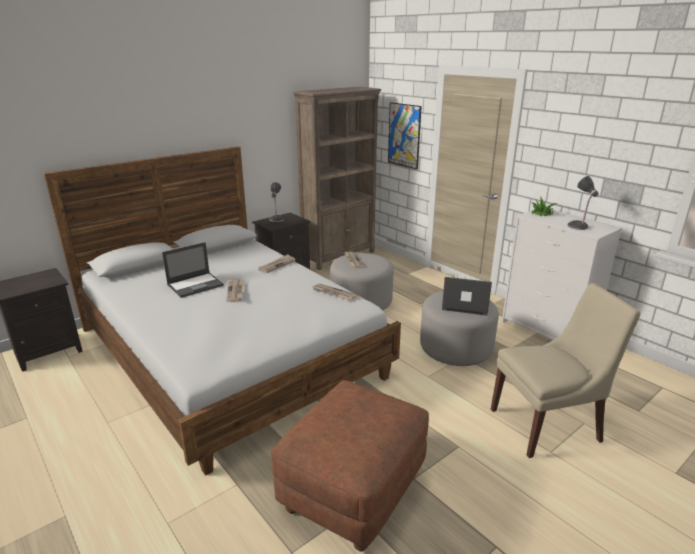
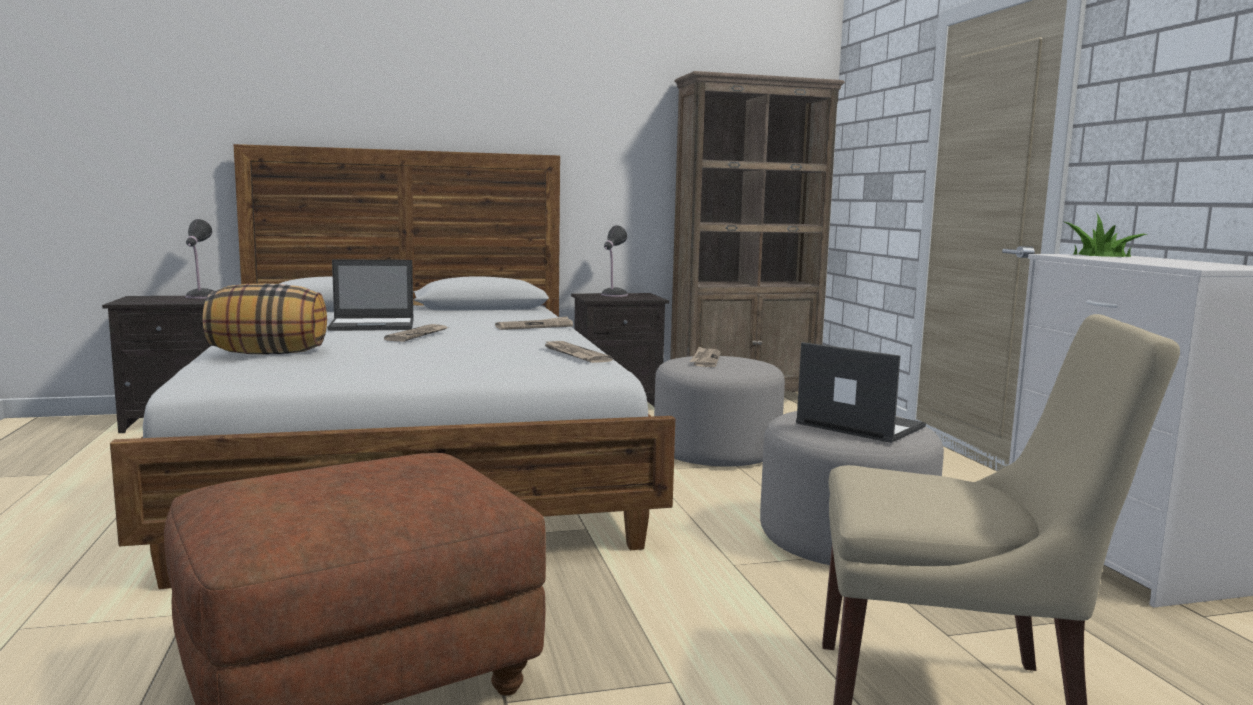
camera: 25 degrees right, 15 degrees down
(191, 334) = (269, 354): none -> pillow
(404, 135) = (882, 164): picture -> none
(578, 227) = (1170, 263): table lamp -> table lamp (200, 297)

